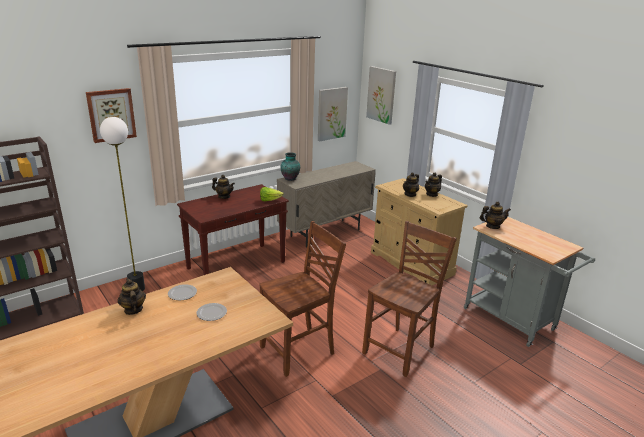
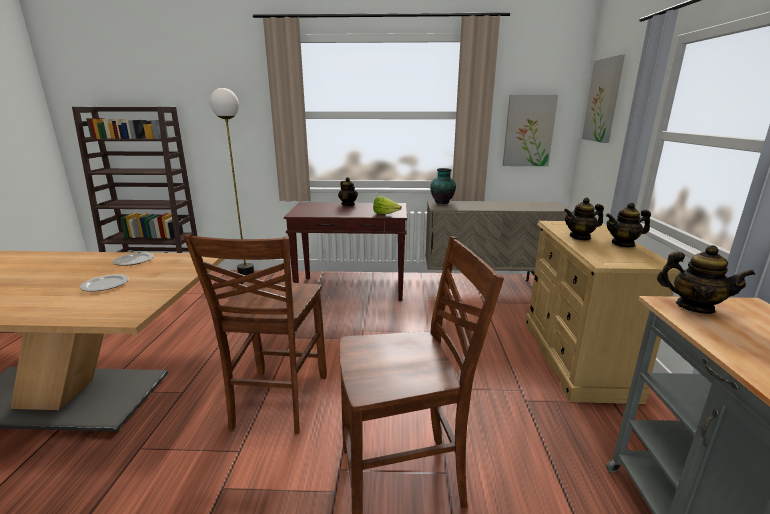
camera: 40 degrees right, 5 degrees down
(111, 115) = (244, 95): picture -> none
(133, 310) = (74, 260): teapot -> none
(299, 351) = (278, 402): brown chair -> brown chair turned 90 degrees clockwise

